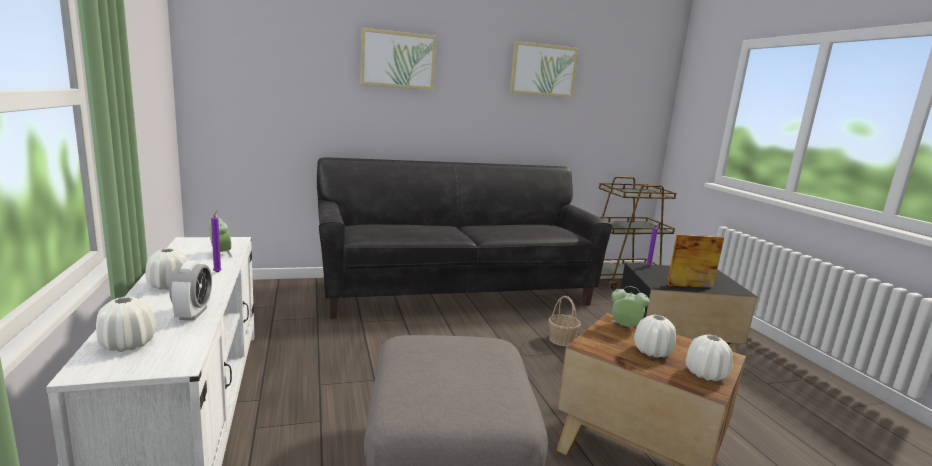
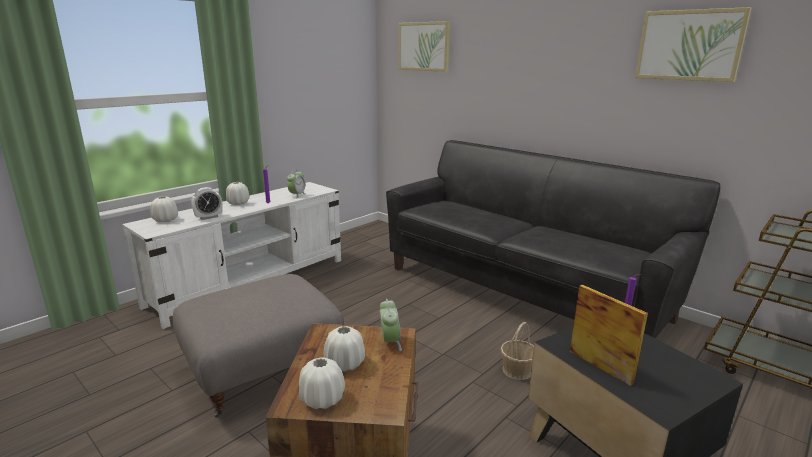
camera: 60 degrees right, 5 degrees up
(398, 60) = (515, 49): picture -> picture (424, 46)

